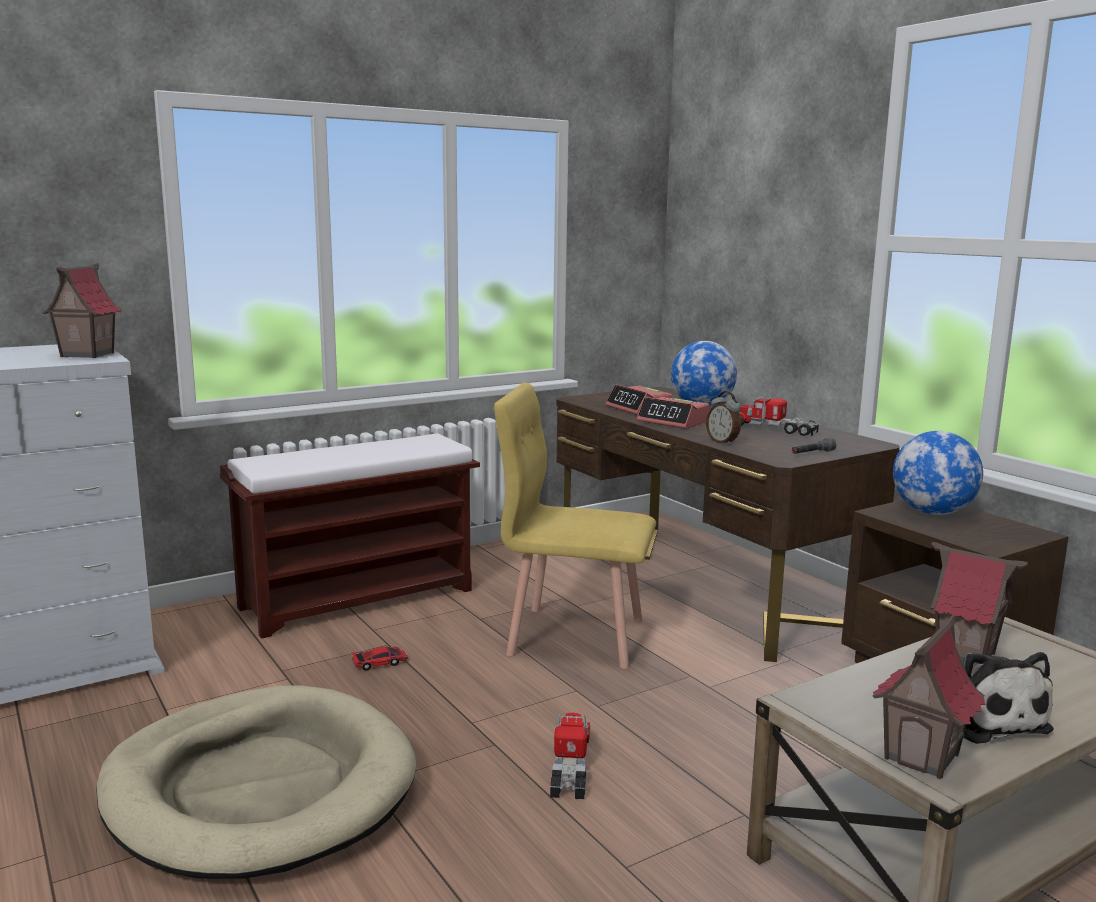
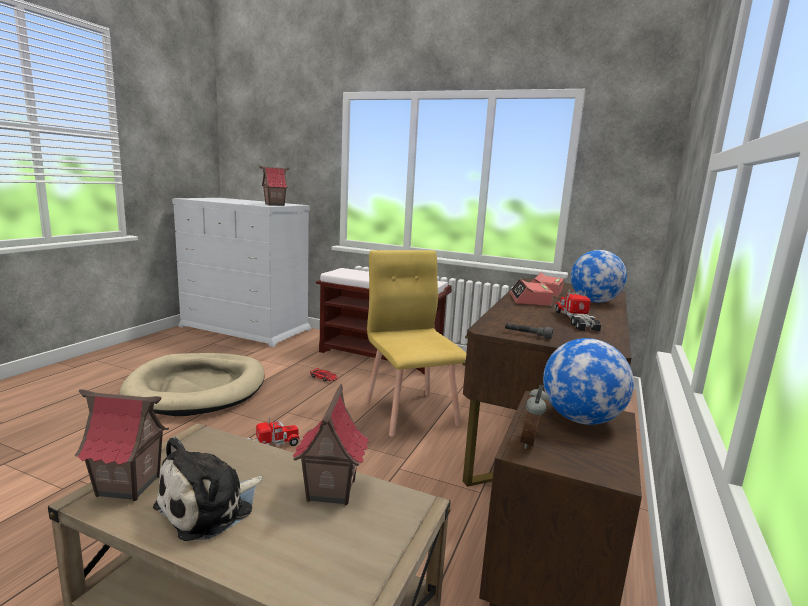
camera: 55 degrees right, 0 degrees up
(723, 442) = (504, 313): alarm clock -> alarm clock (531, 443)

